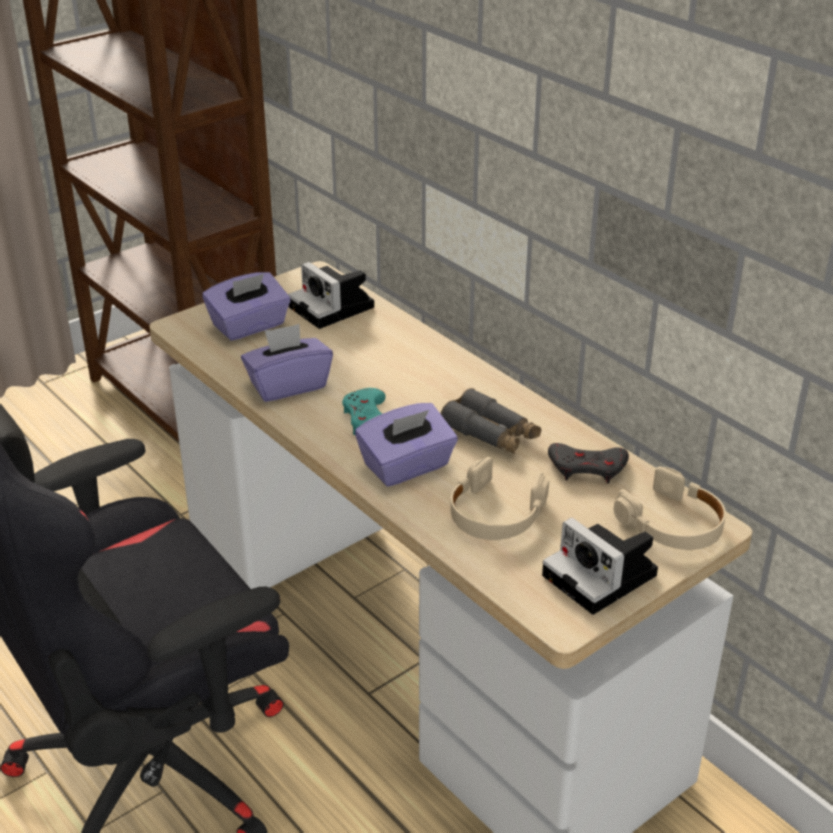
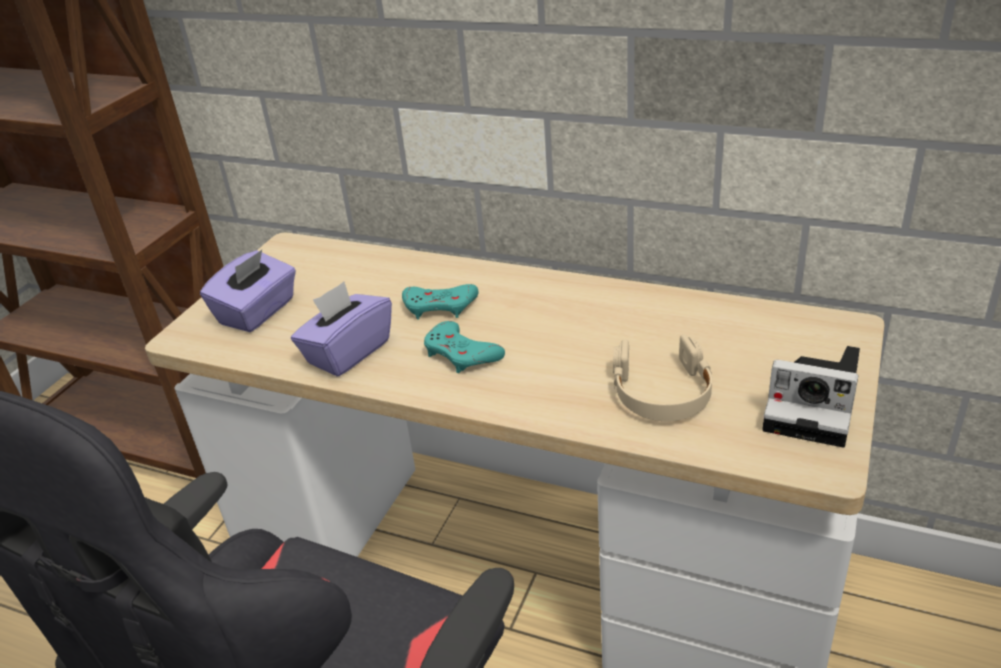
camera: 25 degrees left, 0 degrees up
(334, 308) = (331, 267): camera -> none
(389, 374) = (440, 306): none -> turquoise game controller
(407, 466) = (538, 382): purple tissue box -> none
(491, 433) = (584, 322): grey binoculars -> none
(587, 468) = (697, 319): grey game controller -> none
(673, 523) = (816, 337): beige headphones -> none

